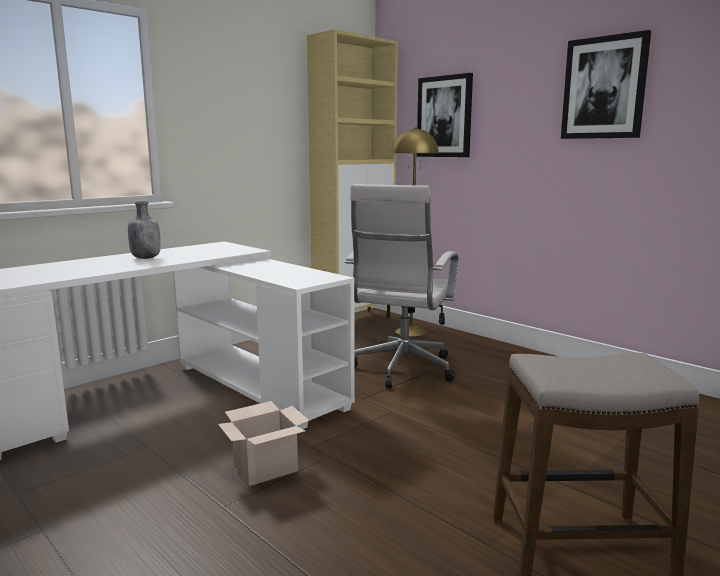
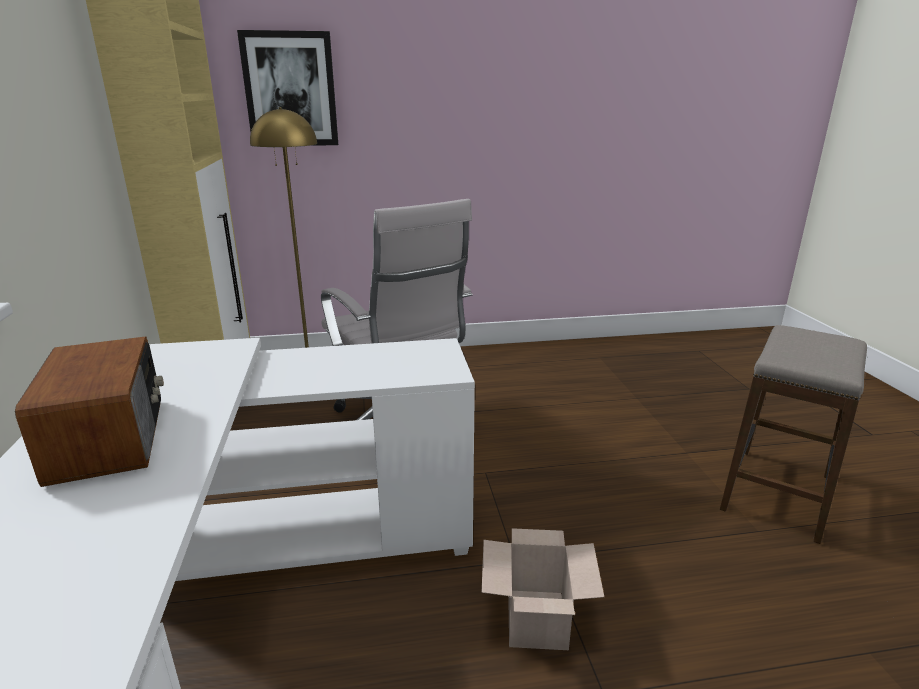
camera: 55 degrees left, 10 degrees up
(146, 258) = (111, 438): grey bottle -> radio
(604, 88) = (501, 67): picture -> none

